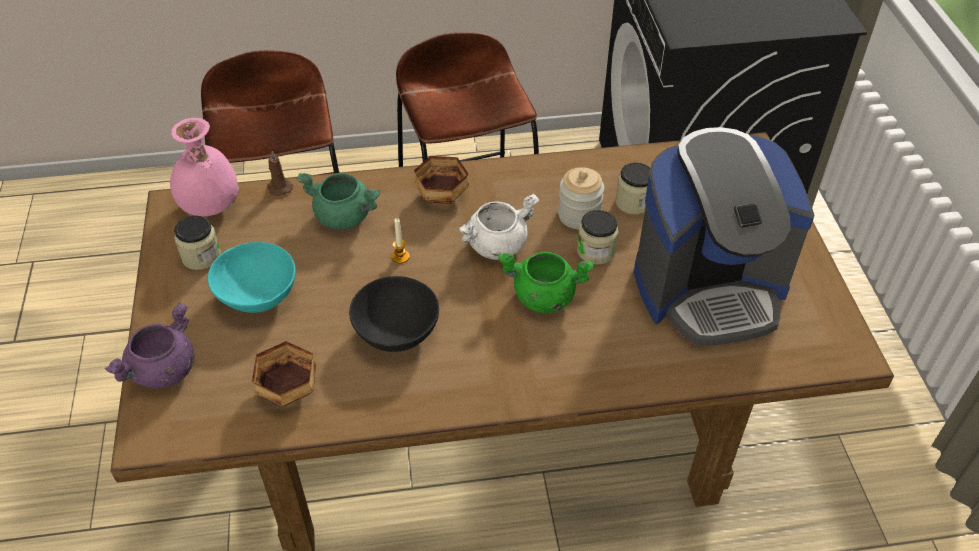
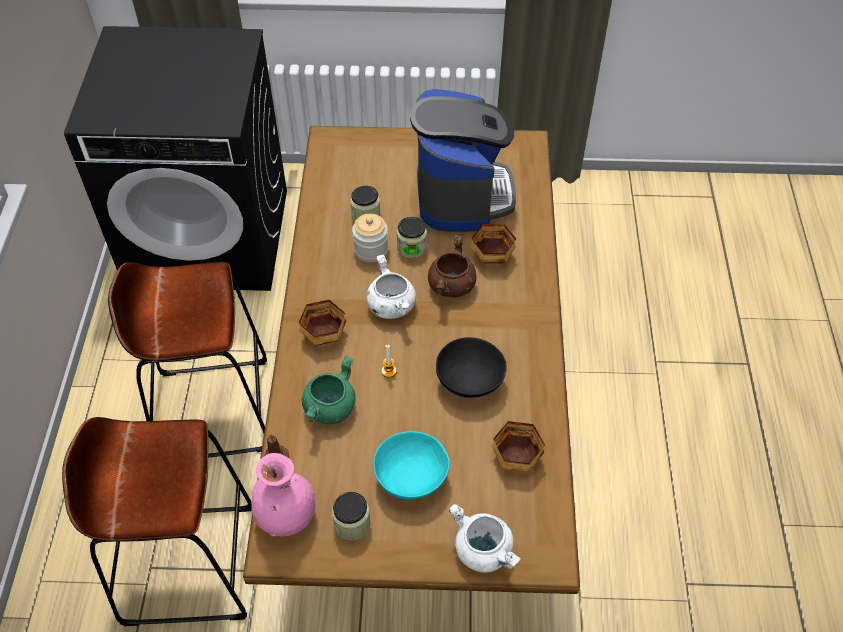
camera: 80 degrees left, 5 degrees up
(163, 371) = (484, 550): purple cooking pot -> white cooking pot
(543, 297) = (451, 286): green cooking pot -> brown cooking pot
(608, 334) = (493, 256): none -> bowl

